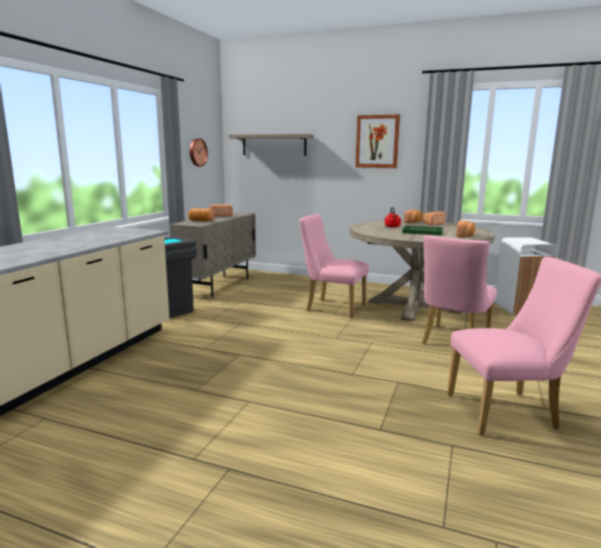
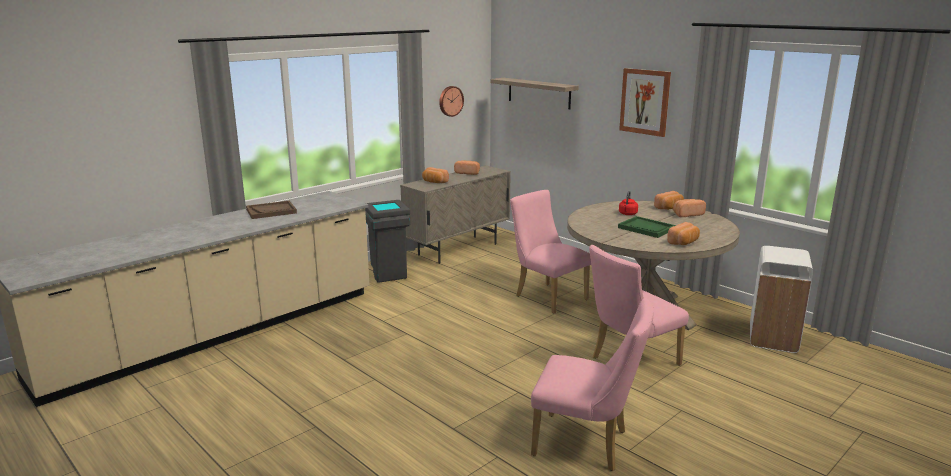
camera: 25 degrees right, 5 degrees up
(63, 241) = (271, 211): none -> brown tray

